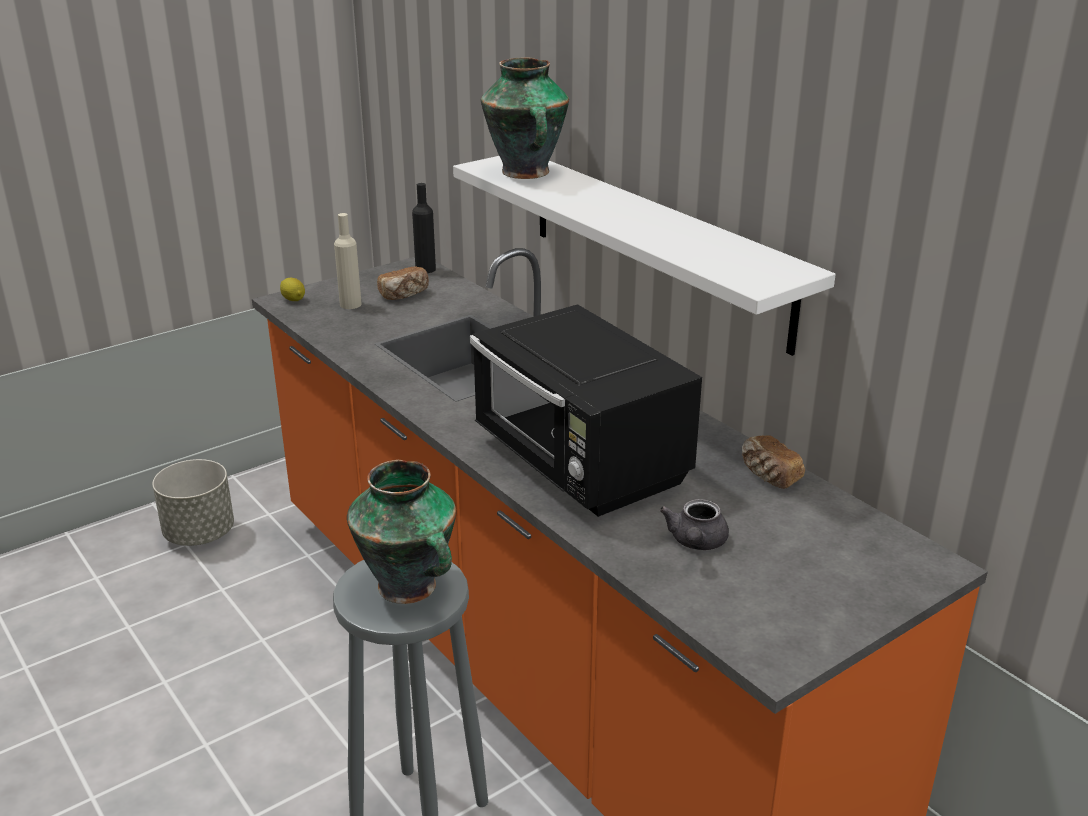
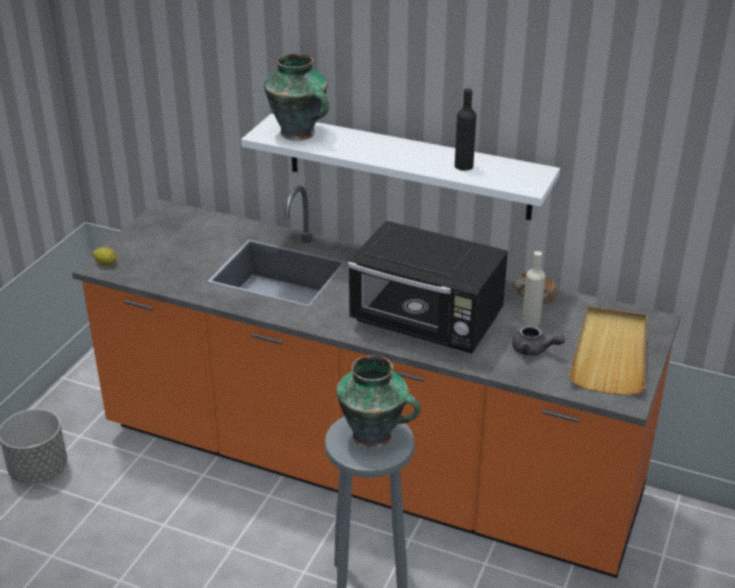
camera: 30 degrees left, 5 degrees up
(350, 304) = (154, 255): beige bottle -> beige bottle (531, 321)
(404, 294) = (184, 236): bread -> none
(425, 269) = (176, 211): black bottle -> black bottle (463, 166)
(696, 543) = (534, 350): grey teapot -> grey teapot turned 45 degrees counterclockwise
(811, 586) = (610, 354): none -> beige tray

